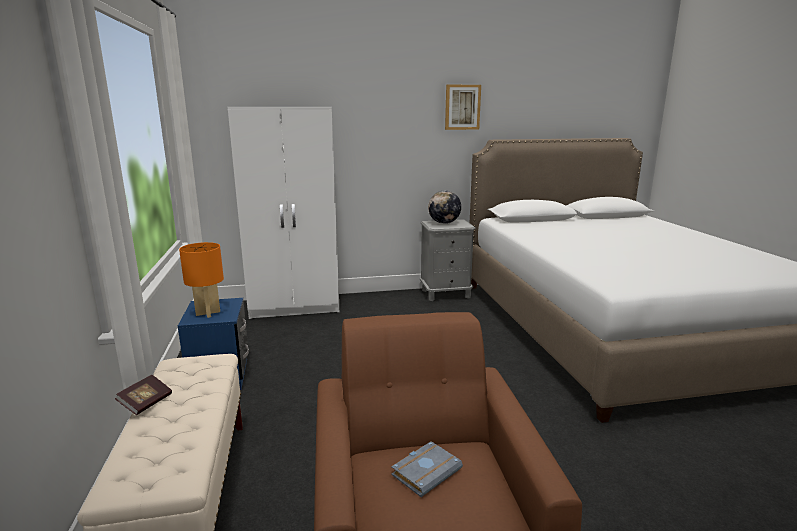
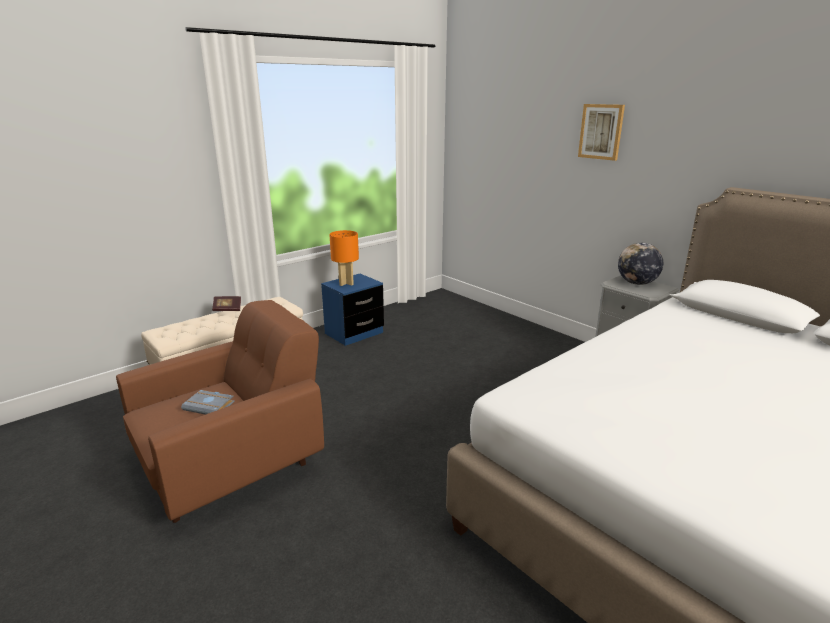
camera: 60 degrees right, 5 degrees up
(295, 307) = (482, 316): white wardrobe -> none
(462, 107) = (702, 137): picture -> picture (601, 131)

